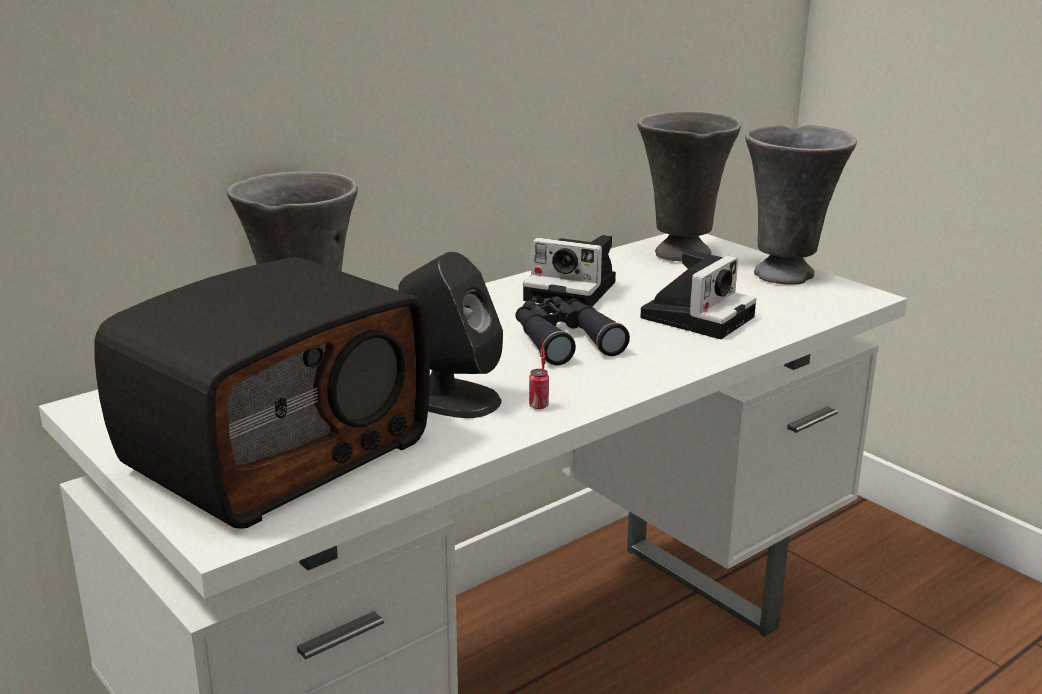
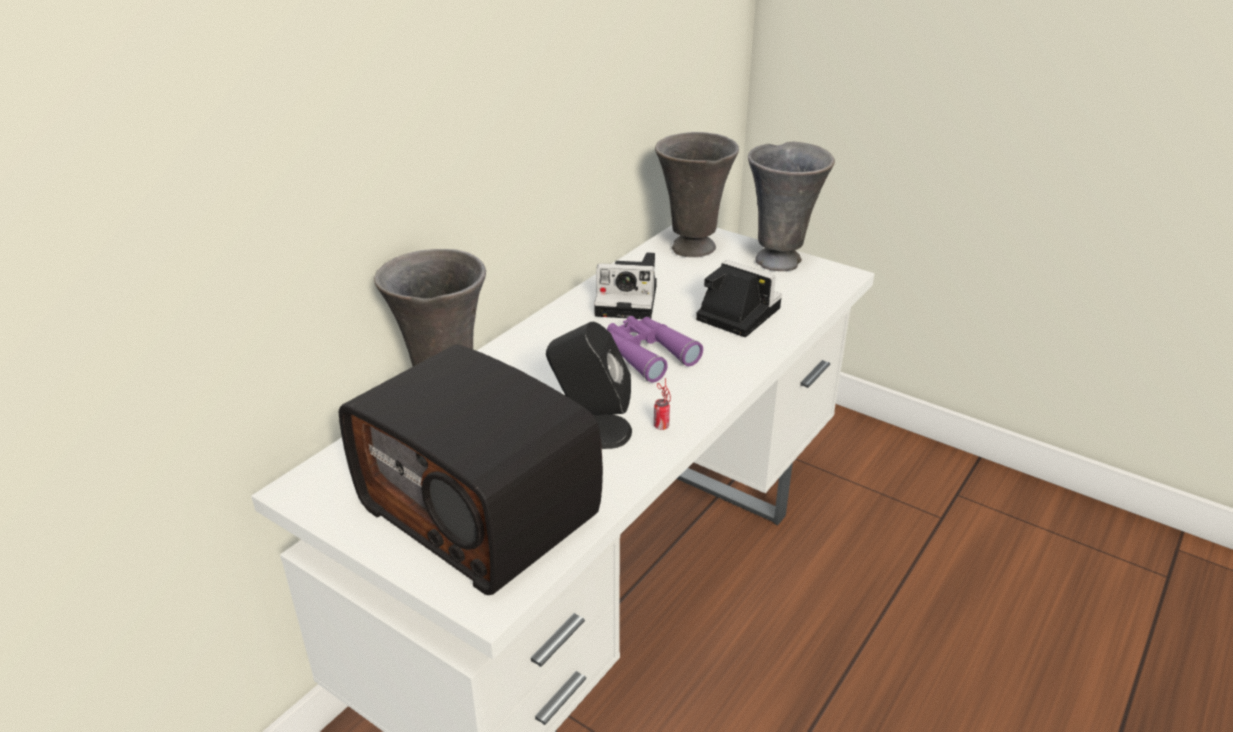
camera: 15 degrees left, 10 degrees up
(275, 452) = (482, 510): radio -> radio turned 105 degrees clockwise
(563, 340) = (647, 354): black binoculars -> purple binoculars
(698, 316) = (734, 313): camera -> camera turned 75 degrees counterclockwise

